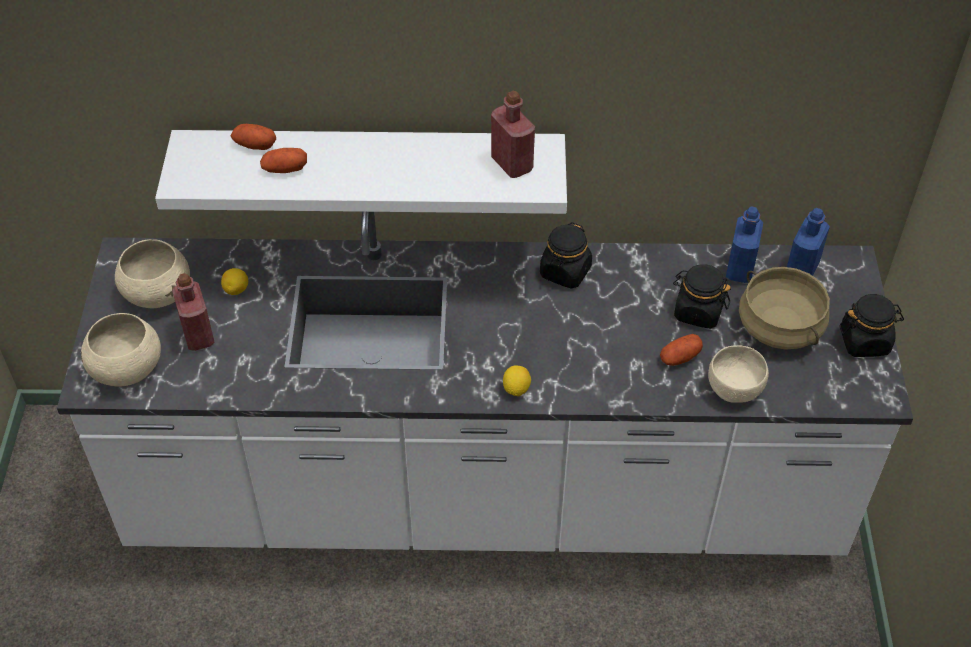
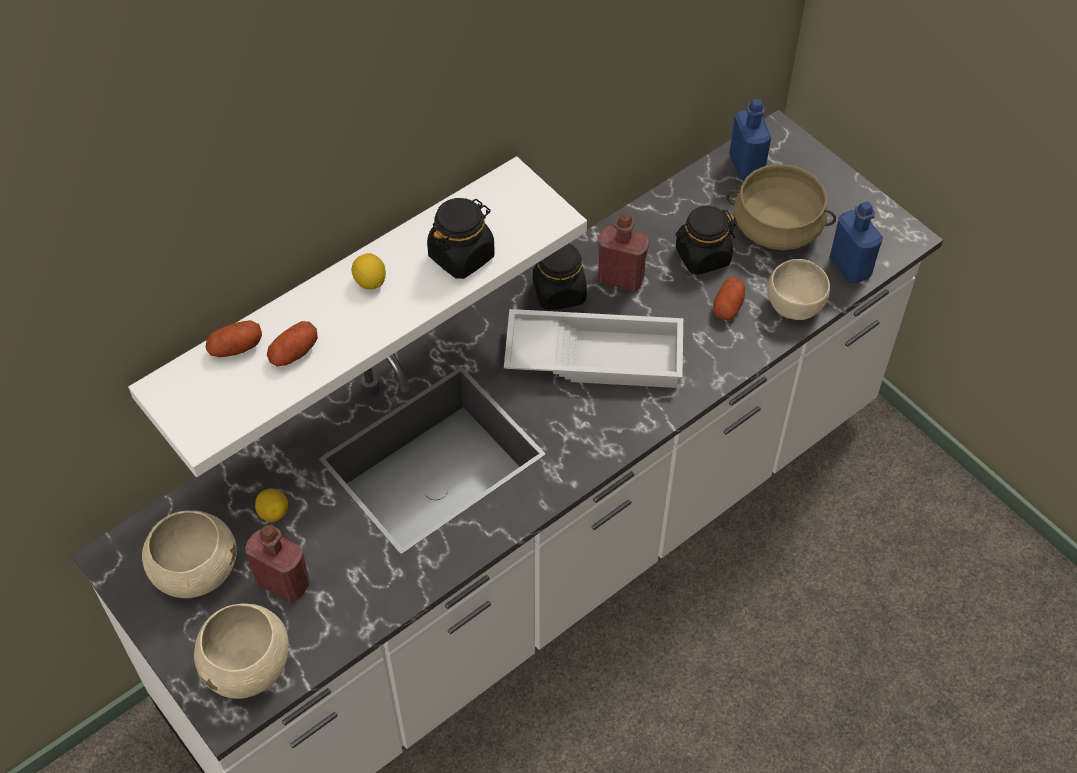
camera: 40 degrees left, 5 degrees up
(512, 164) = (502, 213): red bottle -> red bottle (620, 278)
(516, 389) = (626, 427): lemon -> lemon (370, 282)
(547, 328) = (595, 354): none -> white tray
(740, 269) = (698, 196): blue bottle -> blue bottle (850, 267)
(865, 341) = (850, 197): black jar -> black jar (461, 256)

